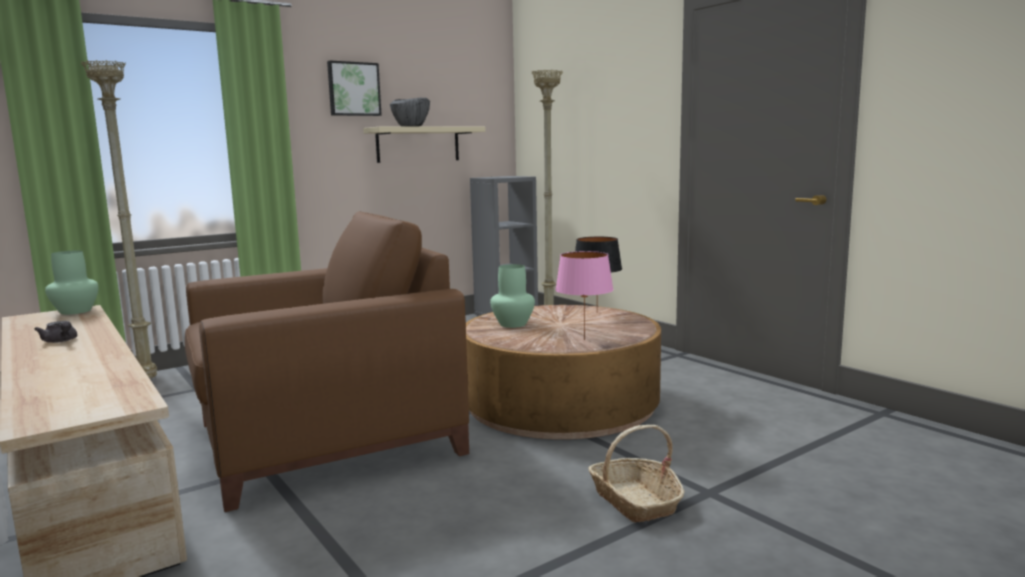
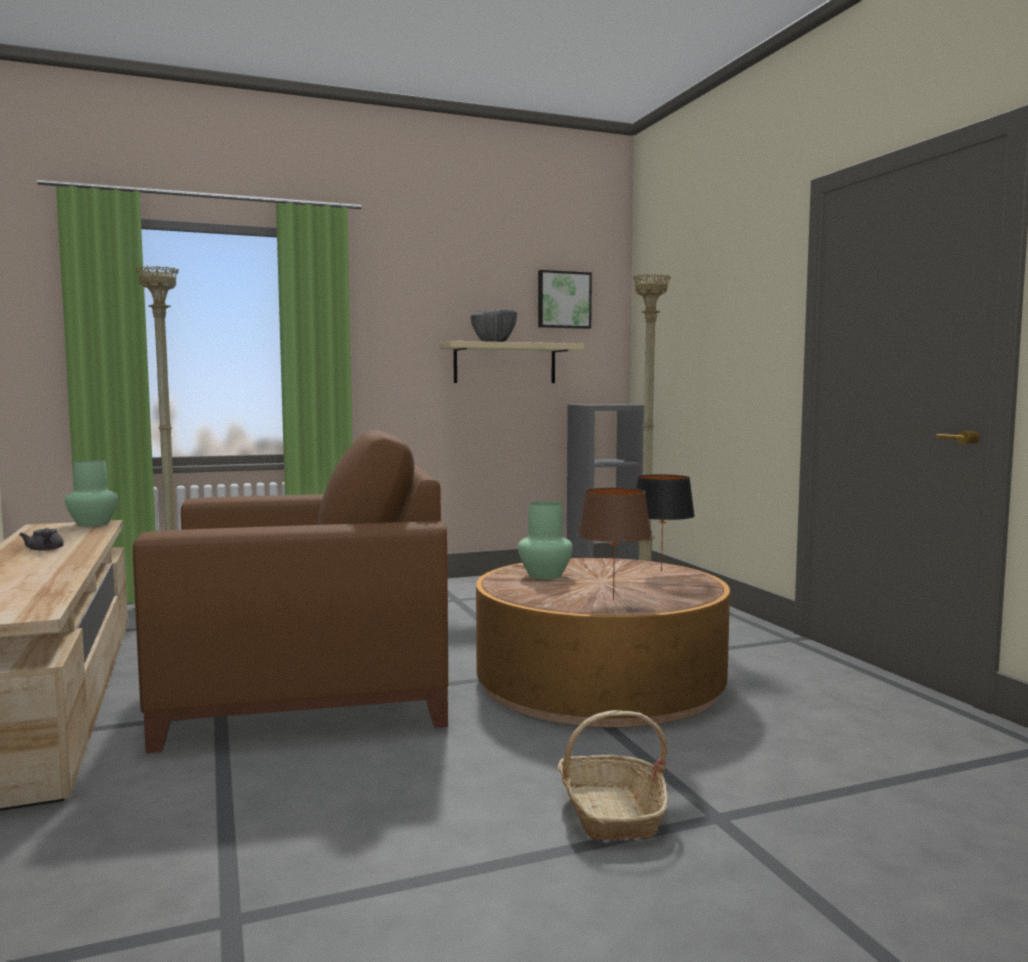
camera: 15 degrees right, 5 degrees down
(353, 89) = (430, 299): picture -> picture (563, 300)
(584, 339) = (614, 600): pink table lamp -> brown table lamp

